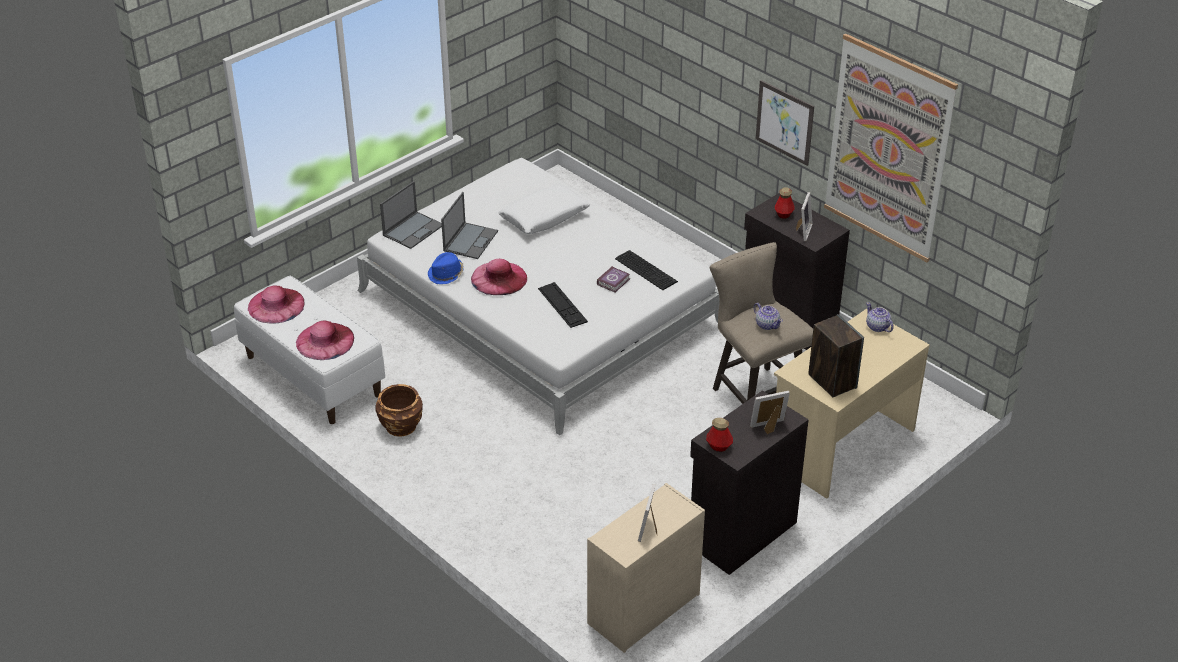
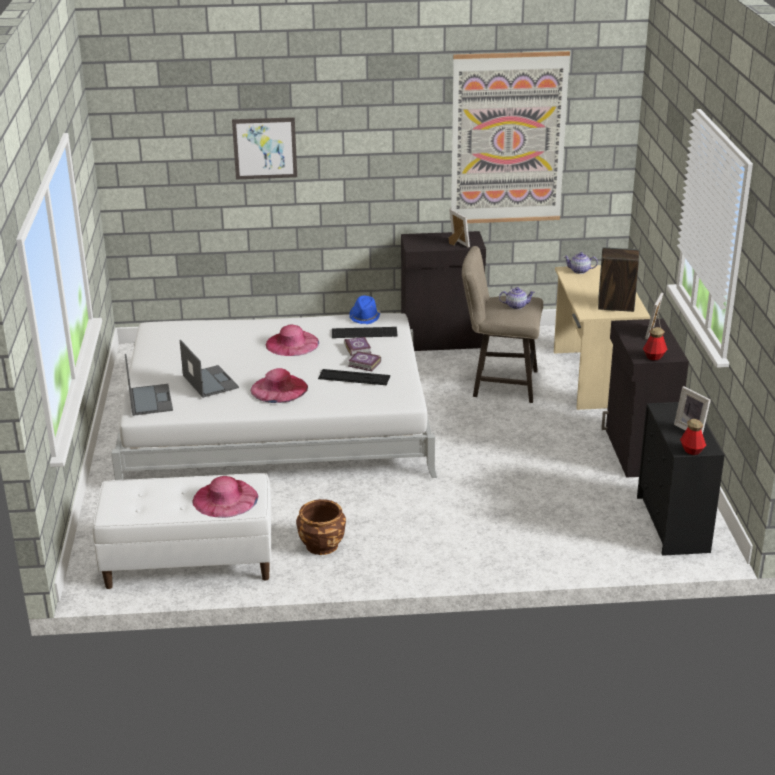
camera: 50 degrees left, 10 degrees down
(276, 305) = (134, 504): pink hat -> pink hat (292, 343)
(446, 274) = (234, 409): blue hat -> blue hat (365, 317)
(544, 217) = (235, 342): white pillow -> none
(592, 299) = (365, 364): none -> book
(642, 610) = (673, 525): beige dresser -> black dresser
(783, 214) = (428, 242): bottle -> bottle (692, 451)
(784, 122) = (397, 166): picture -> picture (265, 148)

